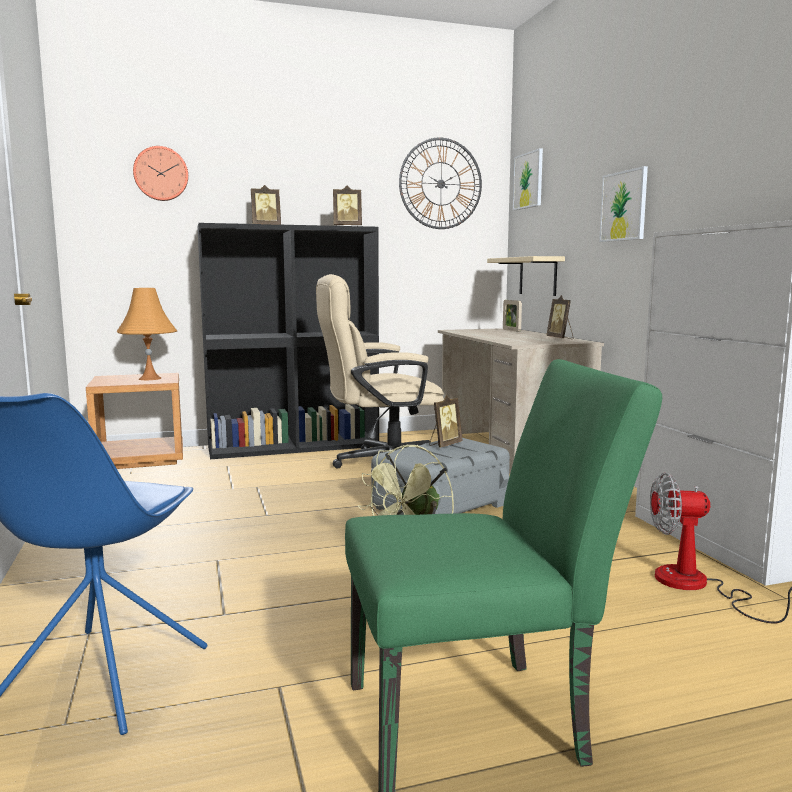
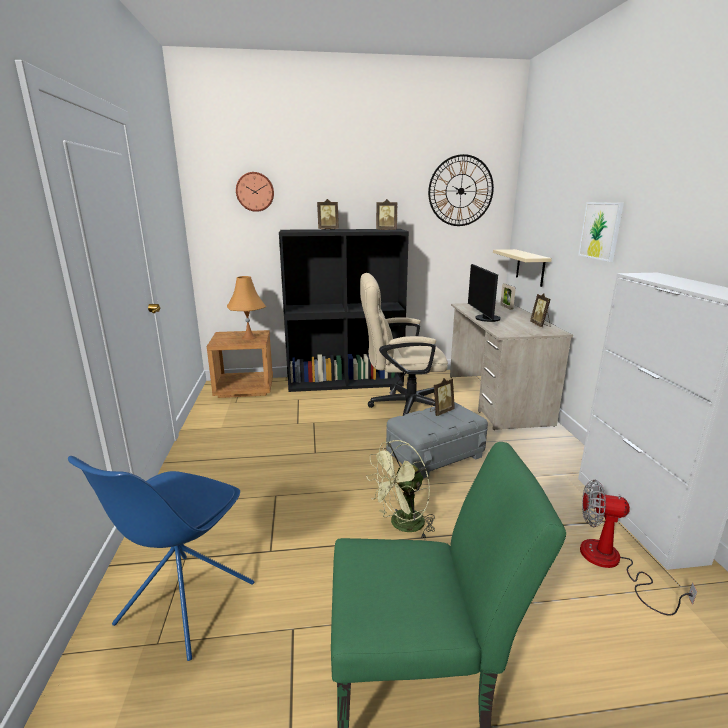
camera: 10 degrees right, 10 degrees up
(487, 336) = (484, 318): none -> monitor
(528, 180) = (530, 190): picture -> none

